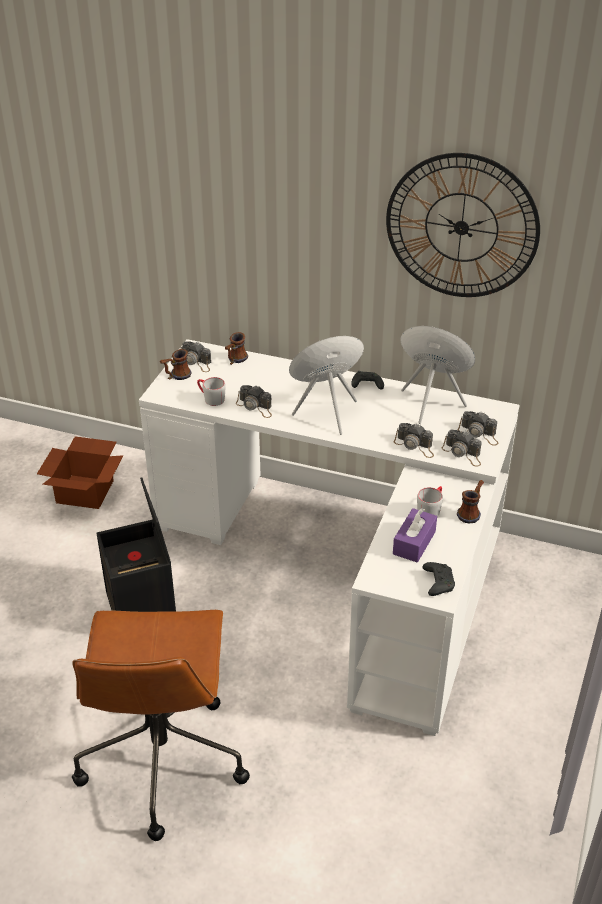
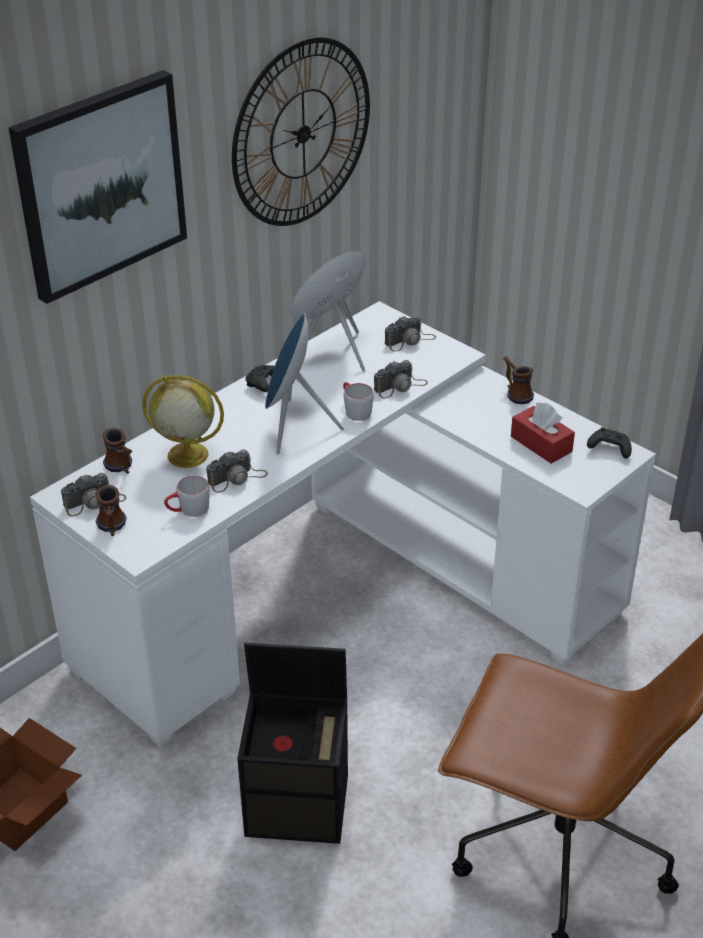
camera: 65 degrees left, 0 degrees up
(264, 380) = (186, 455): none -> globe
(271, 172) = (100, 184): none -> picture
(414, 543) = (541, 444): purple tissue box -> red tissue box
(430, 509) = (495, 416): grey mug -> grey mug (354, 410)
(463, 453) = (435, 361): camera -> none

